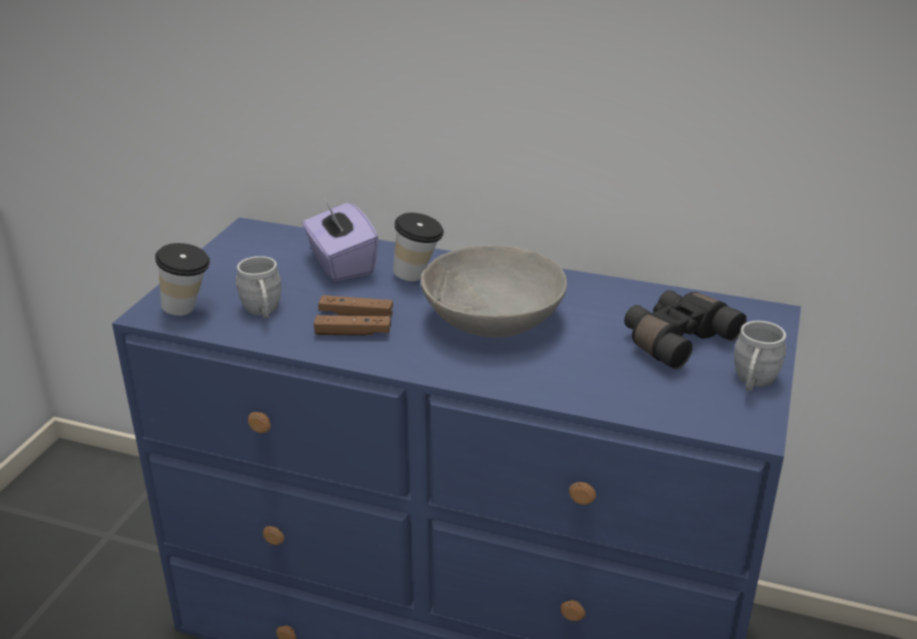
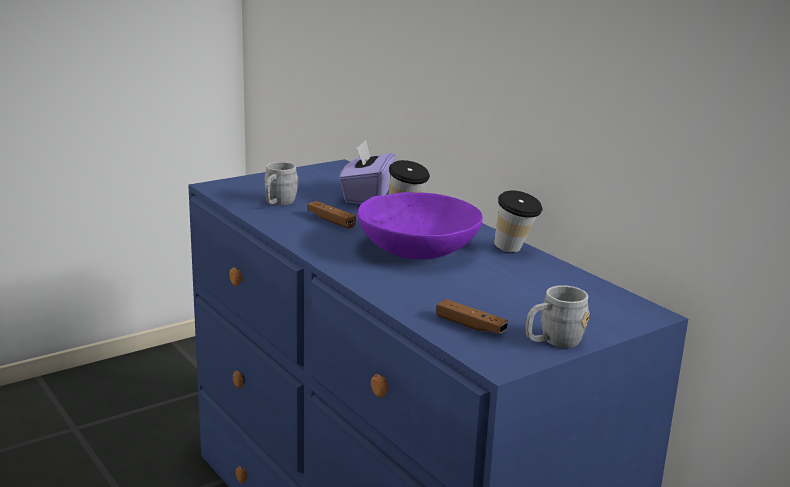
camera: 35 degrees right, 10 degrees down
(189, 310) = (237, 190): cup -> cup (514, 250)
(353, 333) = (313, 228): brown game controller -> brown game controller (470, 326)
(493, 319) = (417, 249): grey bowl -> purple bowl
(675, 340) = (535, 301): black binoculars -> none

